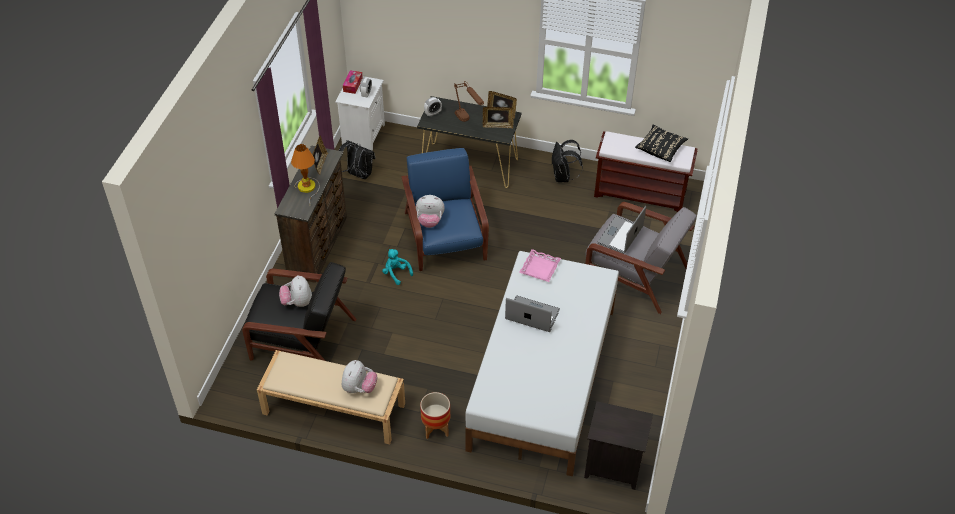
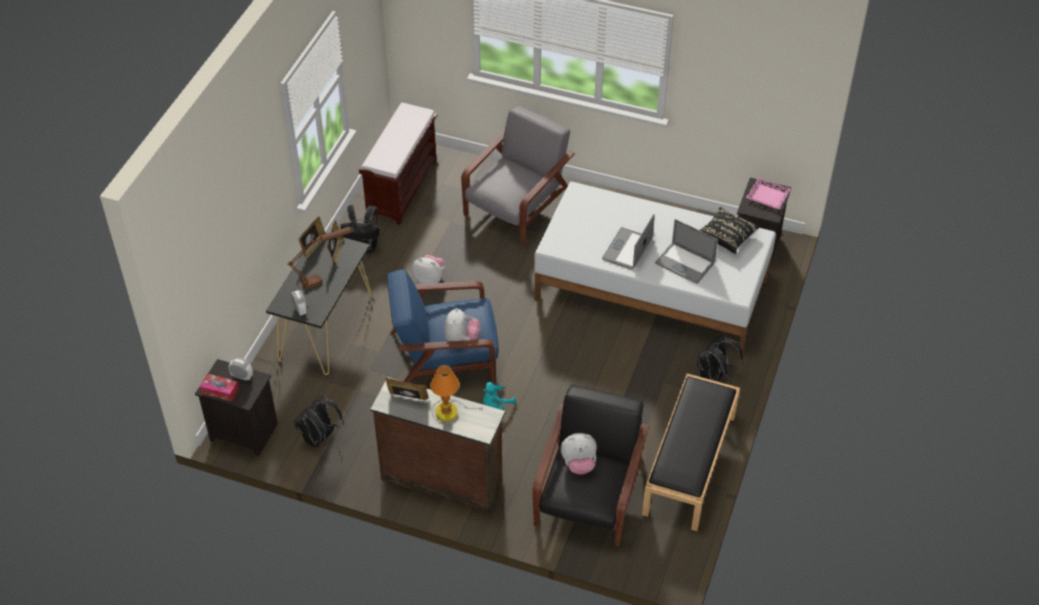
camera: 85 degrees left, 0 degrees up
(333, 409) = (690, 465): beige bench -> black bench
(359, 388) = (704, 406): plush toy -> plush toy (429, 279)
(363, 134) = (242, 433): white nightstand -> black nightstand
(435, 428) = (714, 377): planter -> black backpack
(540, 268) = (563, 238): pink tray -> pink tray (768, 196)
(620, 235) = (503, 185): laptop -> laptop (684, 263)
(660, 149) = (400, 127): black pillow -> black pillow (726, 237)

